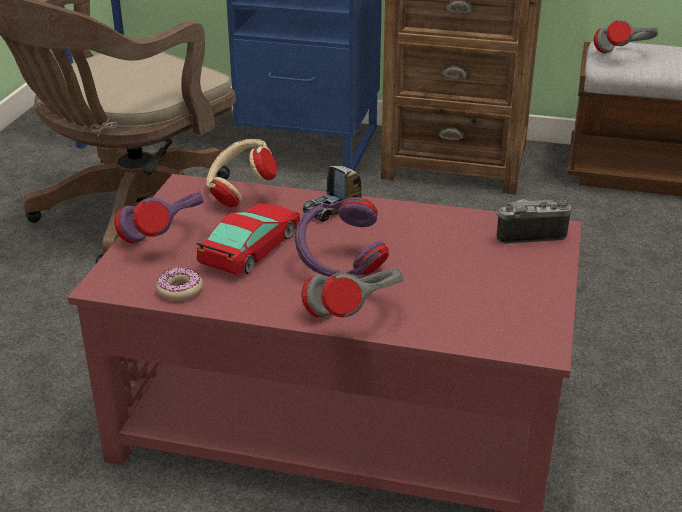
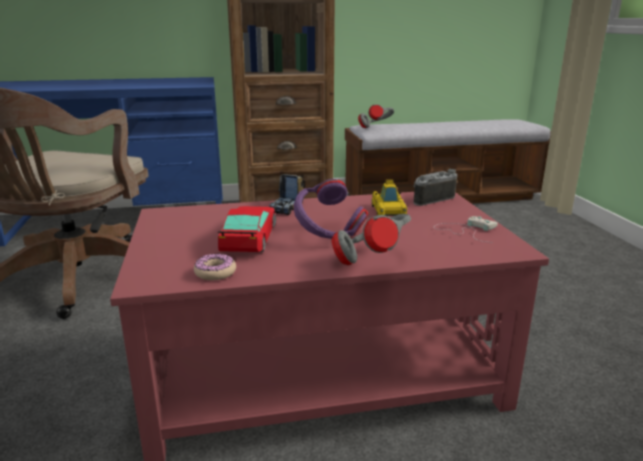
camera: 25 degrees left, 10 degrees down
(165, 239) = (171, 244): purple headphones -> none
(240, 193) = (208, 210): beige headphones -> none
(450, 243) = (388, 211): none -> toy car
(514, 301) = (466, 231): none -> white game controller

